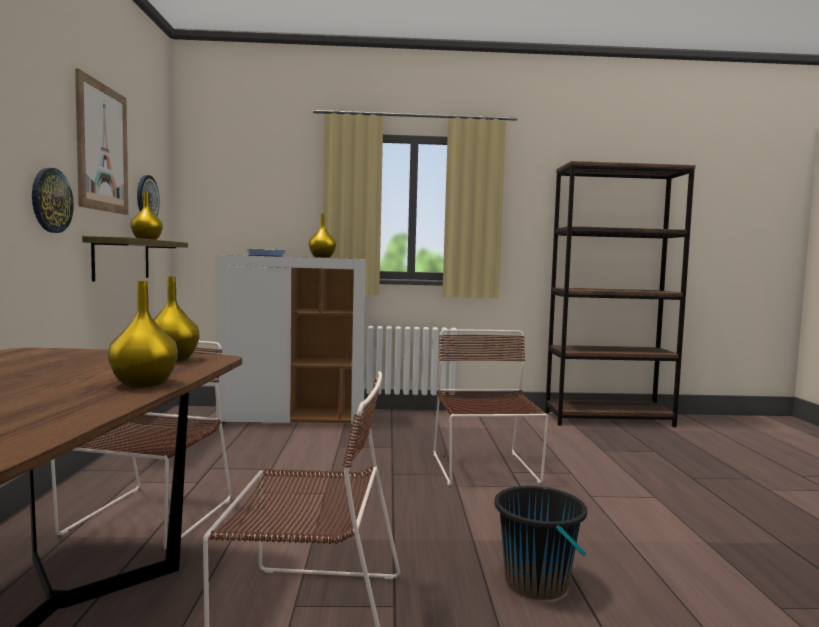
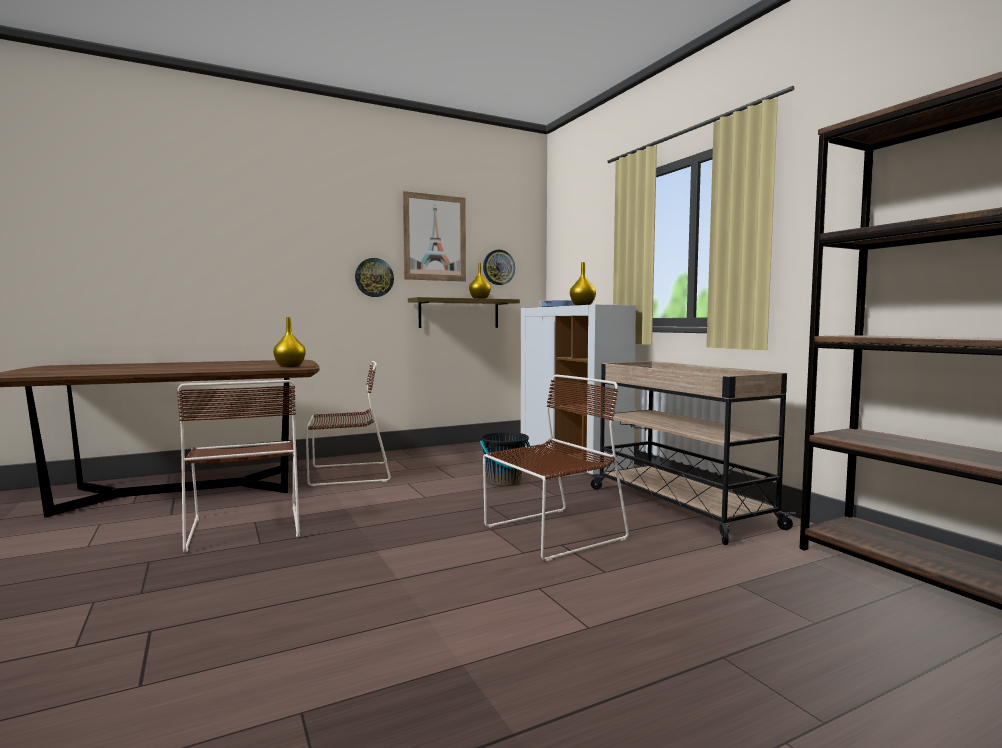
camera: 65 degrees right, 0 degrees up
(145, 384) = (215, 370): yellow vase -> none
(461, 425) = (678, 506): none -> beige cart
(537, 583) = (309, 581): black bucket -> black bucket (504, 481)

